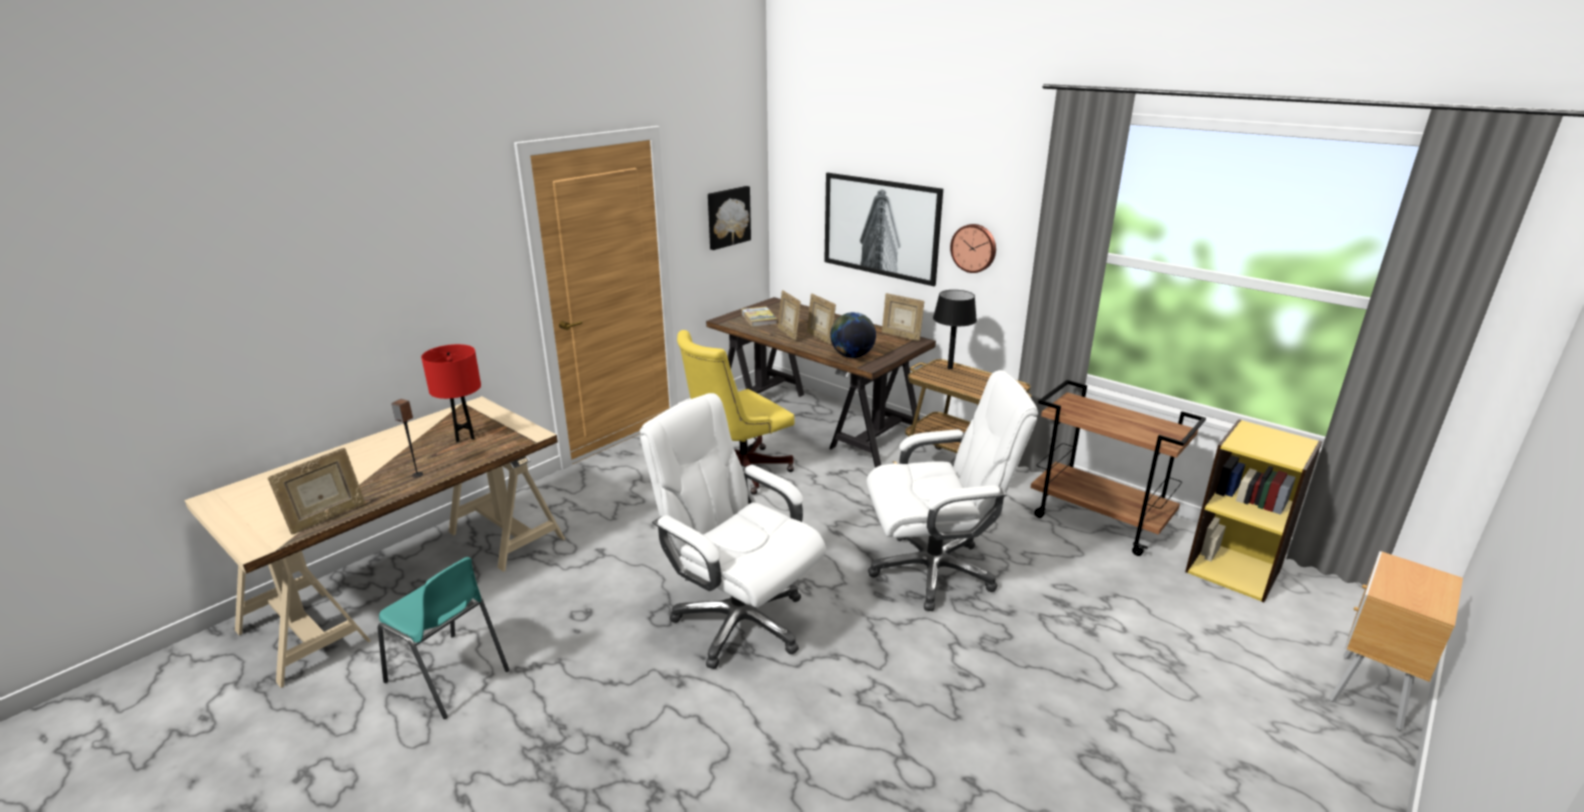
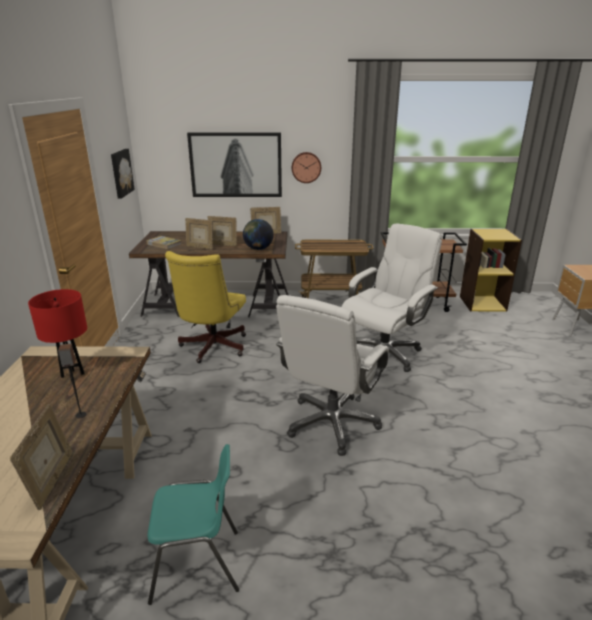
camera: 40 degrees left, 0 degrees up
(738, 621) = (332, 423): white office chair -> white office chair turned 60 degrees counterclockwise
(950, 368) = (314, 242): black table lamp -> none

